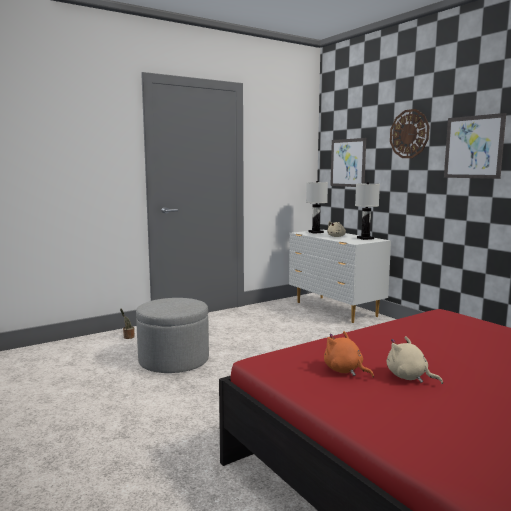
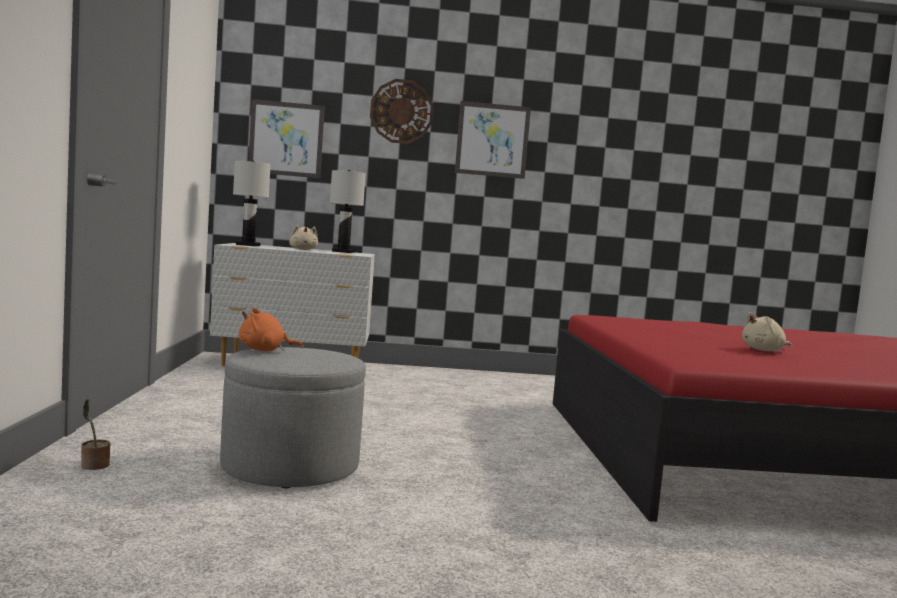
camera: 60 degrees left, 5 degrees down
(345, 370) = (738, 355): orange plush toy -> orange plush toy (265, 350)

